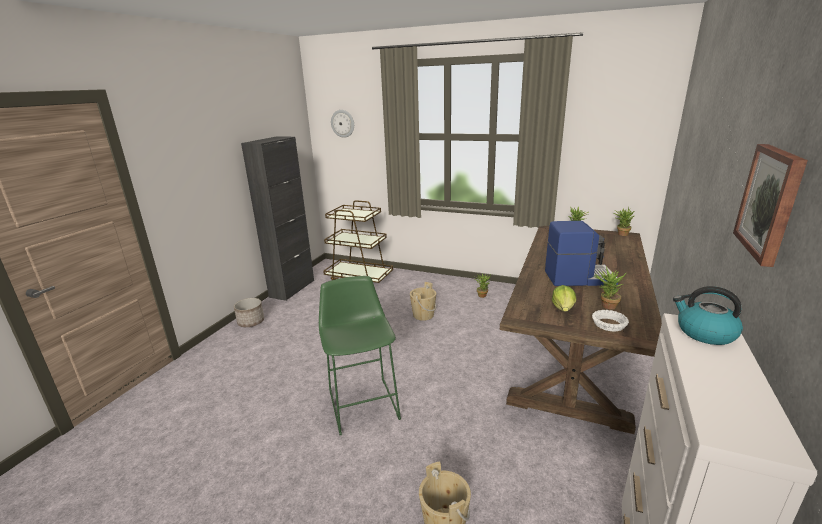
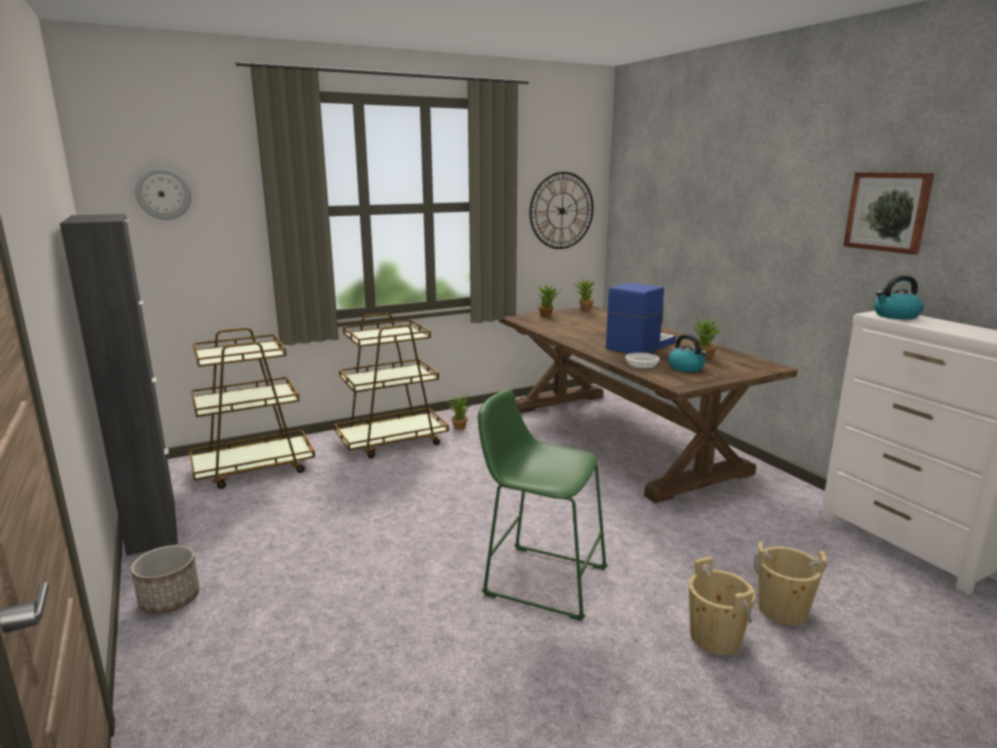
camera: 50 degrees left, 5 degrees down
(423, 315) = (433, 471): beige bucket -> beige bucket (715, 637)
(434, 289) = (392, 441): none -> brown cart
(563, 308) = (686, 368): lettuce -> kettle
(609, 324) = (734, 367): white bowl -> white bowl (642, 364)
(617, 145) = (562, 211): none -> wall clock

